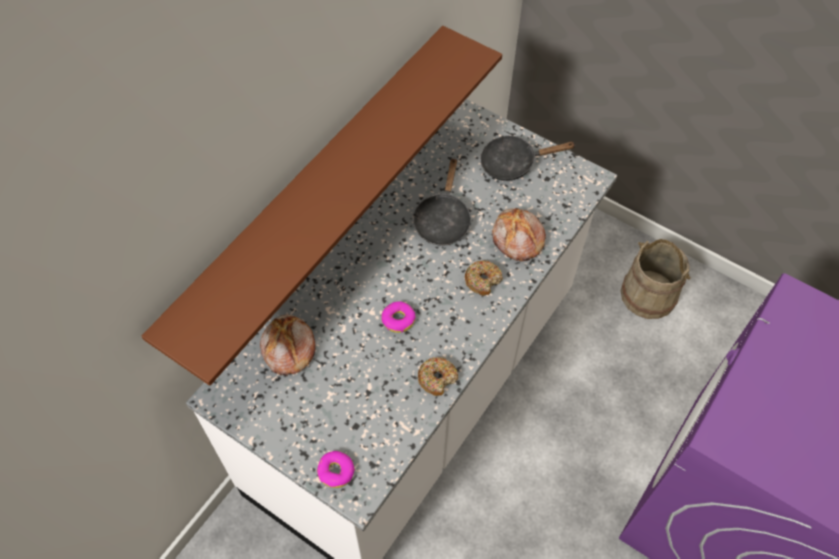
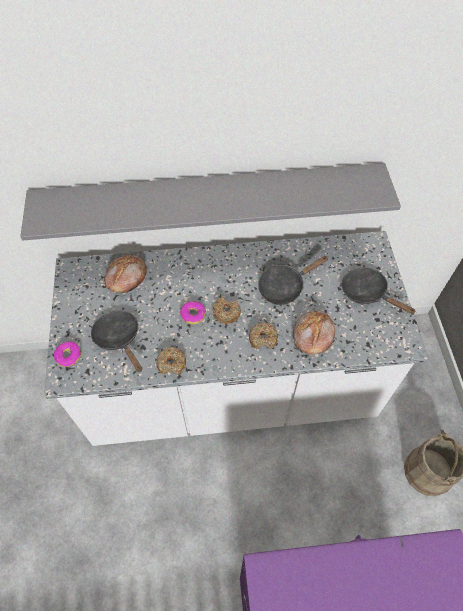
camera: 50 degrees right, 0 degrees up
(314, 187) = (210, 197): brown shelf -> grey shelf
(361, 407) = (119, 338): none -> black frying pan
(424, 289) = (226, 313): none -> donut

